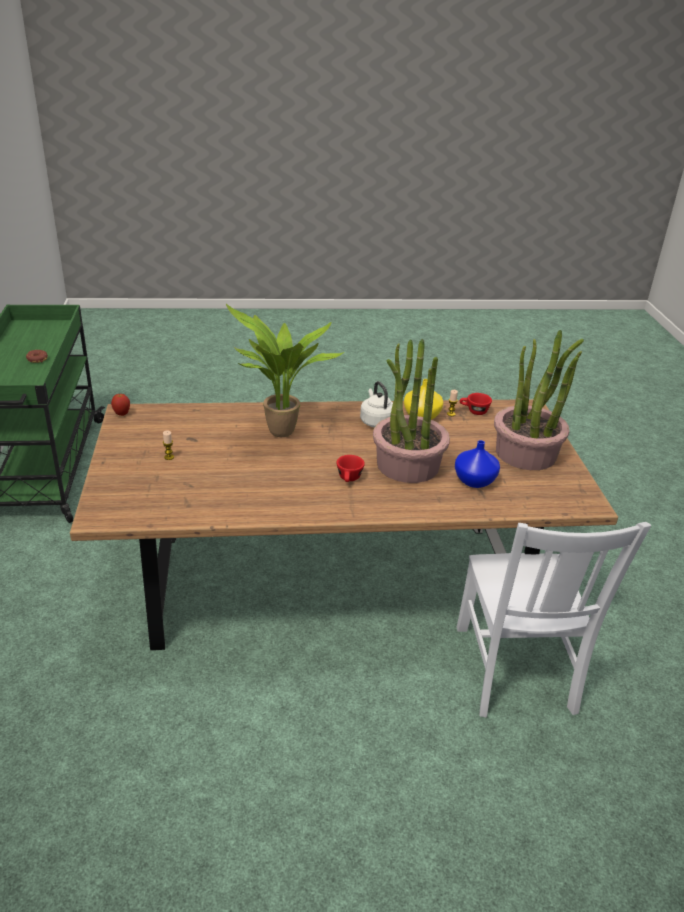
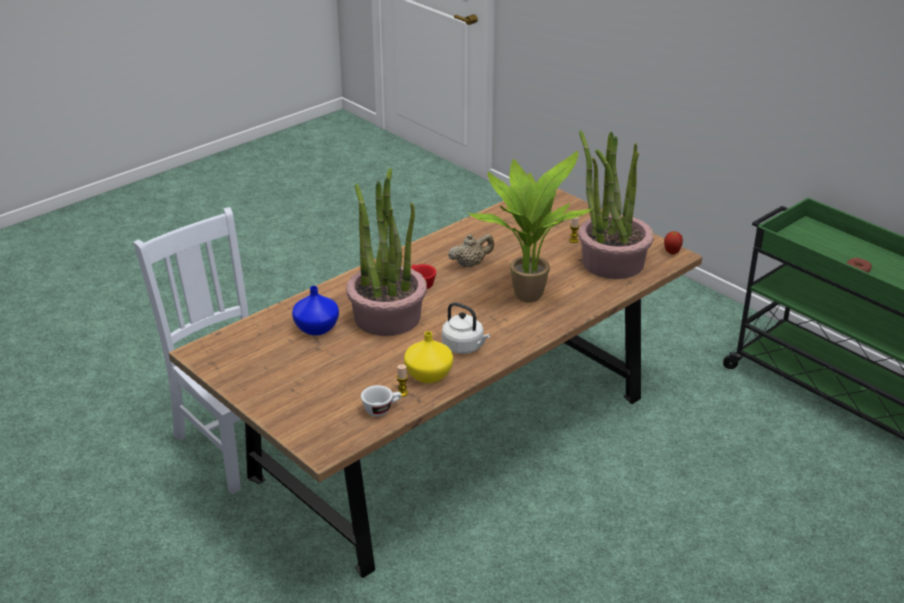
camera: 145 degrees right, 0 degrees up
(284, 477) = (470, 264): none -> beige teapot
(474, 411) = (381, 409): red cup -> white cup
(526, 453) = (288, 379): potted plant -> potted plant (612, 262)

